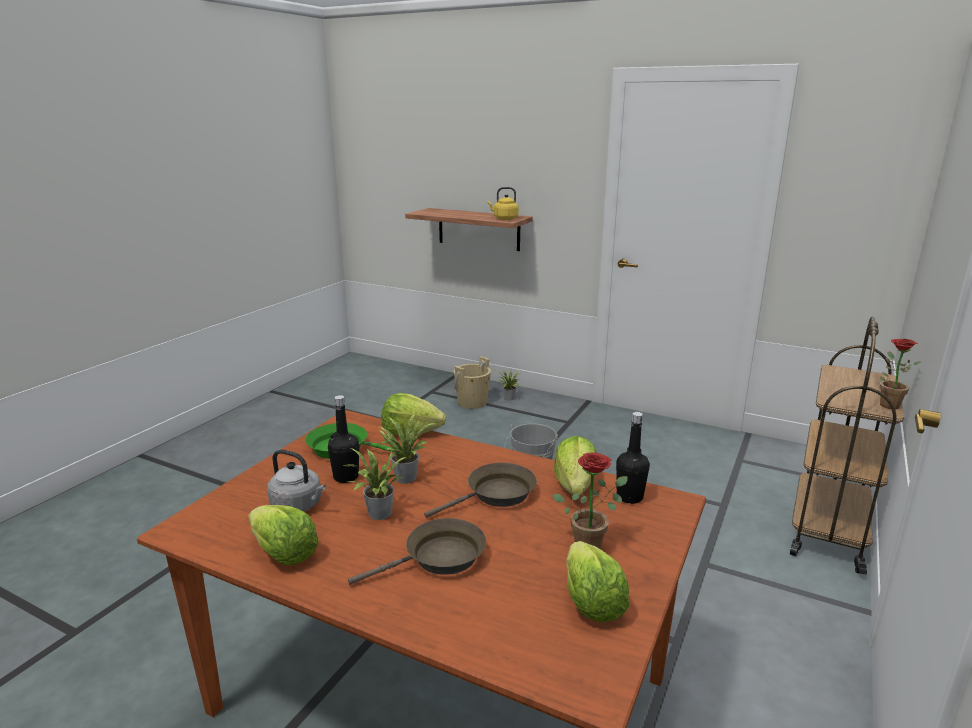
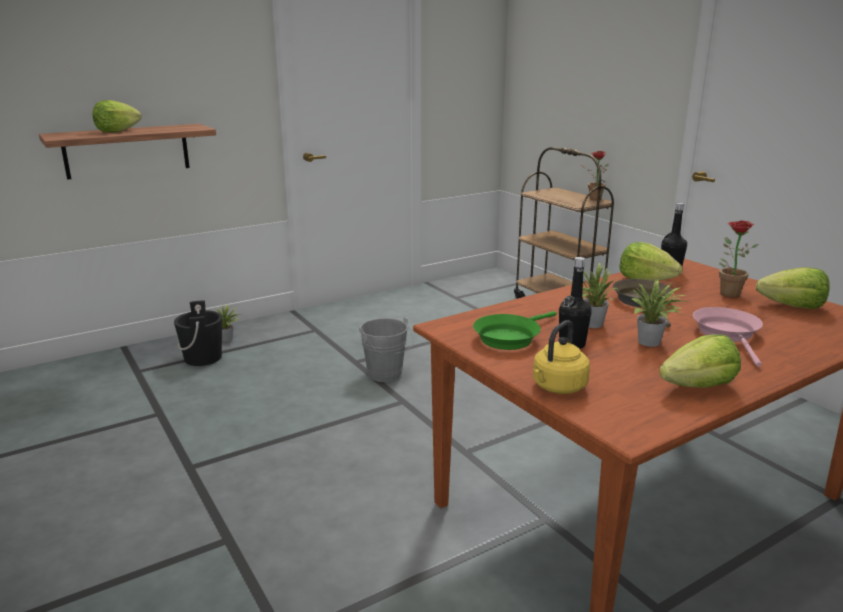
camera: 60 degrees left, 0 degrees up
(299, 506) = (615, 370): grey kettle -> none
(411, 432) = (503, 308): lettuce -> lettuce (117, 131)
(439, 558) = (728, 334): brown frying pan -> pink frying pan
(472, 402) = (203, 358): beige bucket -> black bucket
(504, 218) = (188, 128): yellow kettle -> yellow kettle (557, 387)

